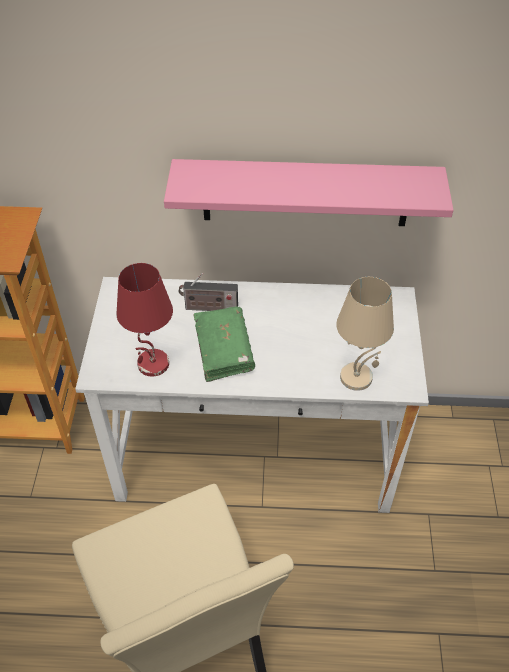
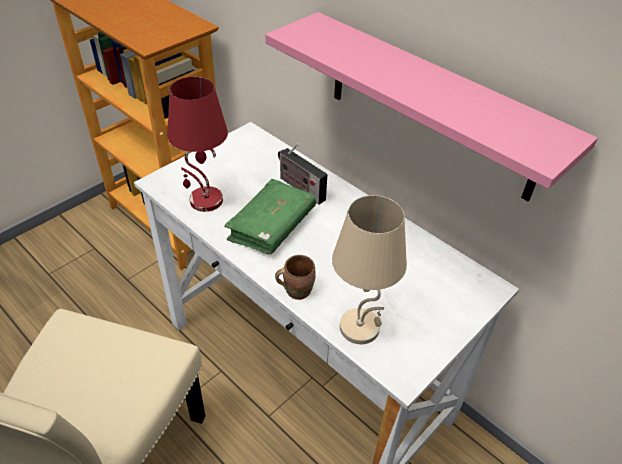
camera: 40 degrees right, 5 degrees down
(292, 381) = (296, 289): none -> brown mug

